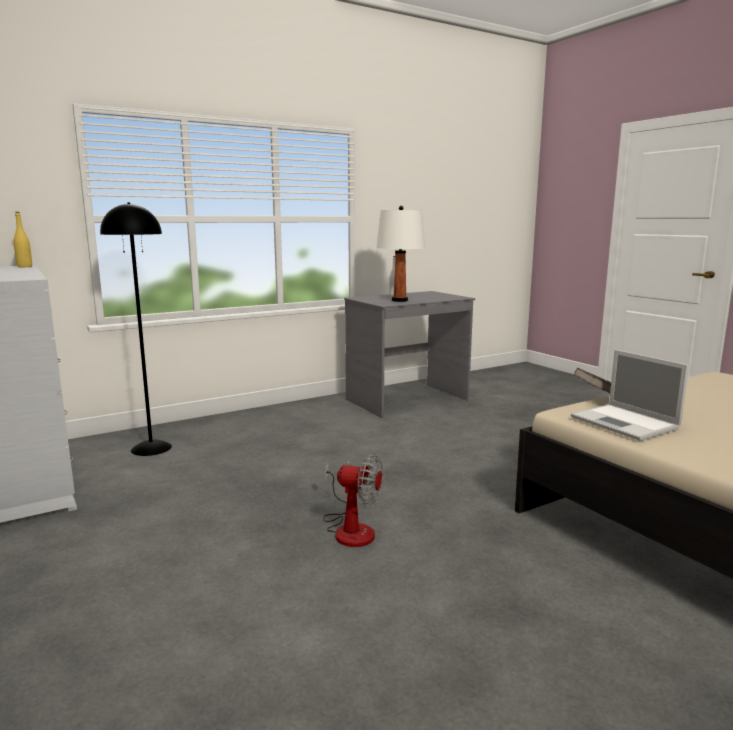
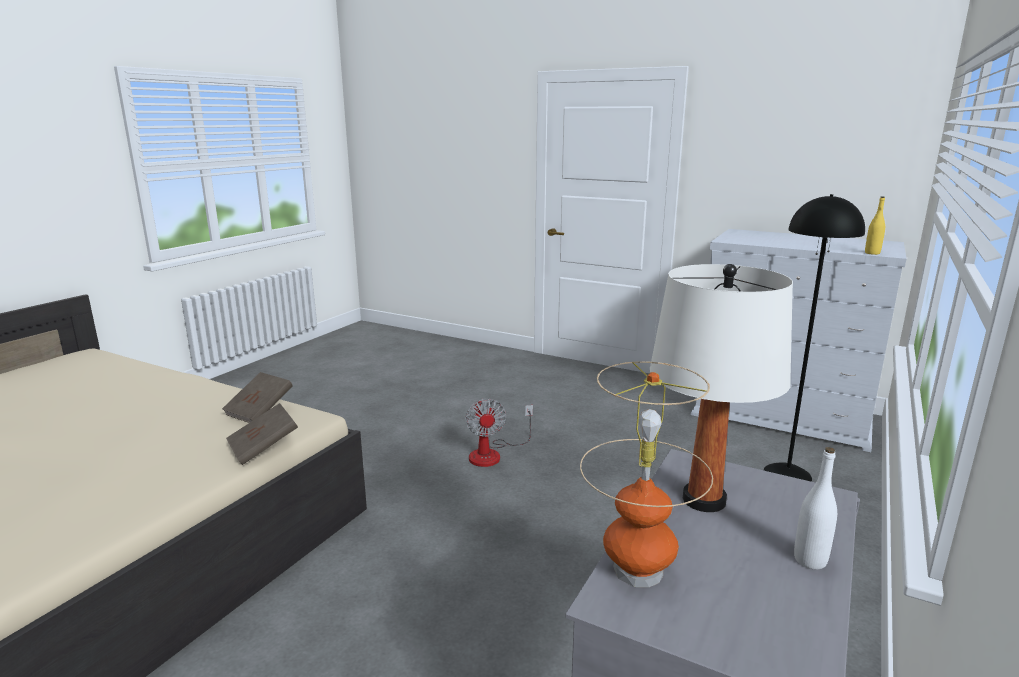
camera: 150 degrees right, 5 degrees up
(350, 528) = (493, 454): fan -> fan turned 90 degrees counterclockwise
(446, 298) = (637, 570): none -> table lamp
(626, 423) = (260, 411): laptop -> brown book

